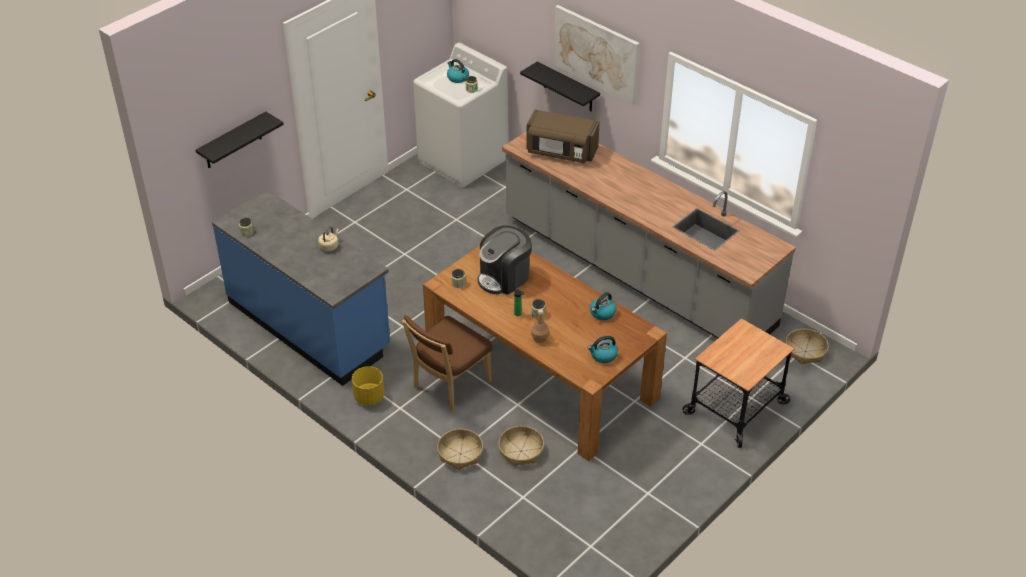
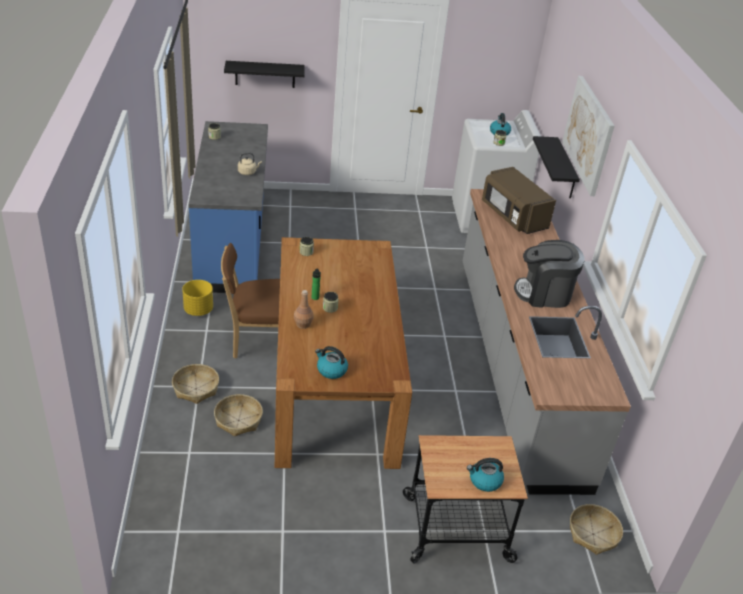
camera: 40 degrees right, 5 degrees down
(504, 277) = (345, 270): coffee machine -> coffee machine (544, 293)
(602, 313) = (380, 342): kettle -> kettle (484, 481)

